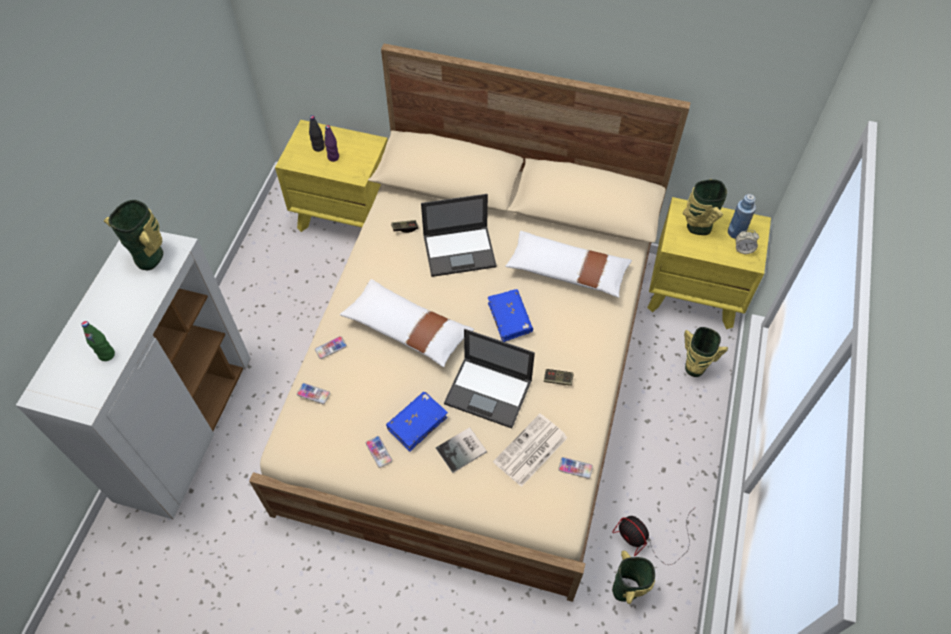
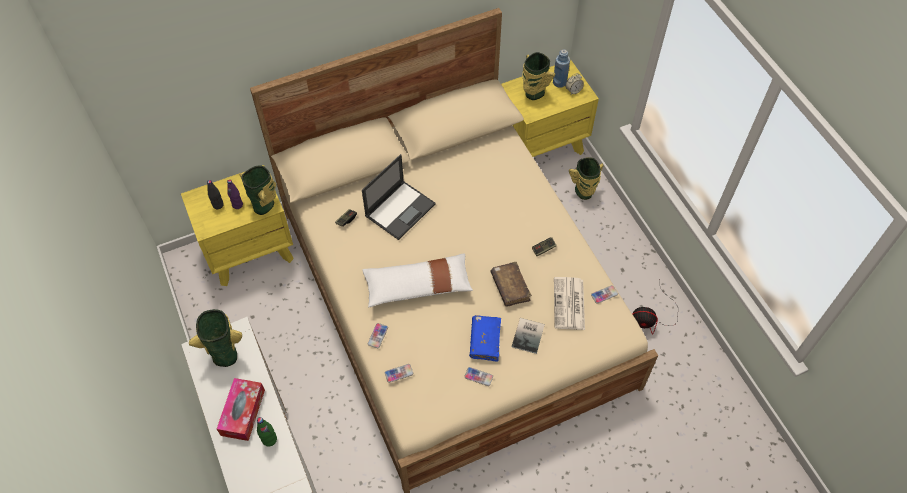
camera: 40 degrees left, 0 degrees up
(112, 316) = (243, 412): none -> tissue box
(489, 392) = (510, 287): laptop -> brown book
(509, 319) = (477, 232): blue book -> none
(567, 271) = (483, 176): white pillow -> none
(628, 589) = (666, 356): vase -> vase (264, 204)

